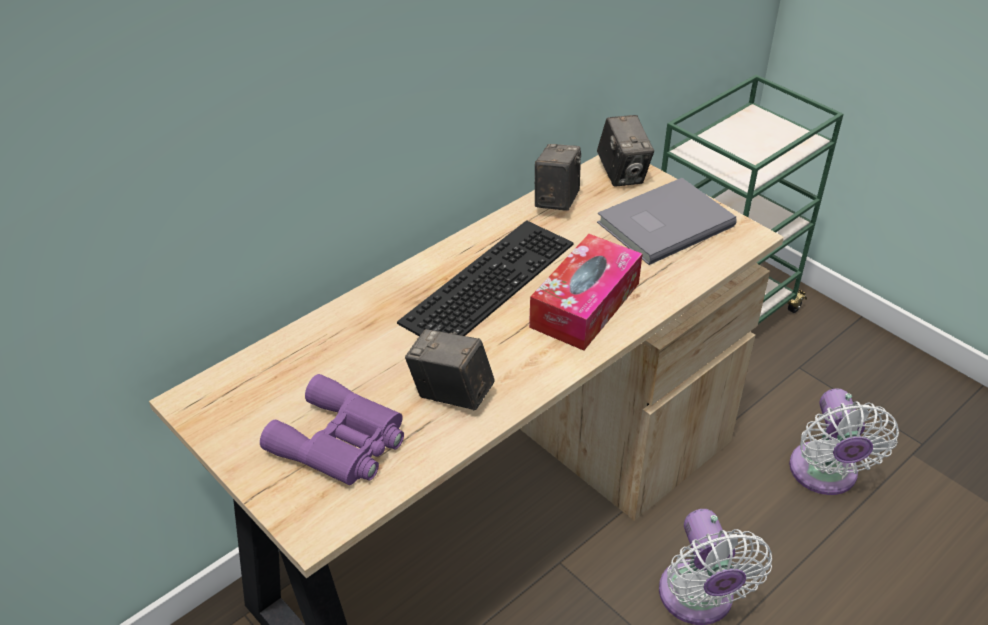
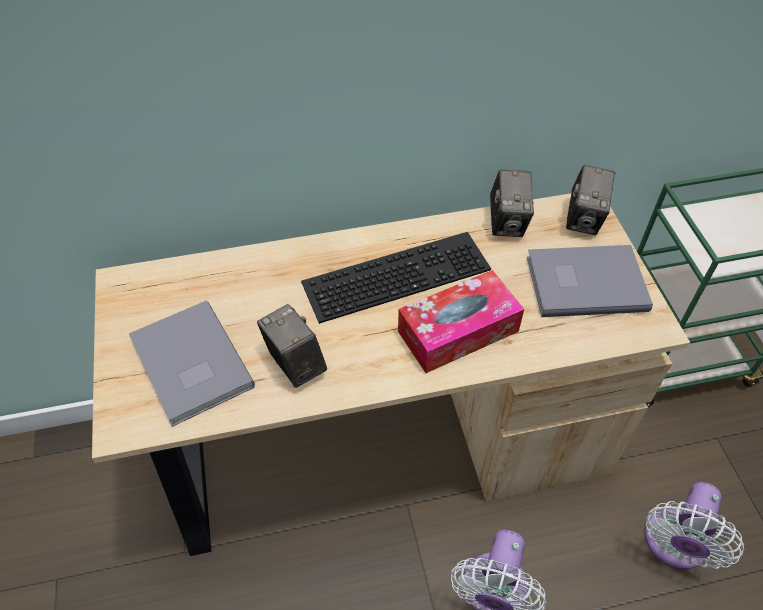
camera: 30 degrees right, 10 degrees up
(341, 443) = (189, 366): purple binoculars -> grey book
(556, 200) = (507, 222): camera -> camera turned 135 degrees clockwise

